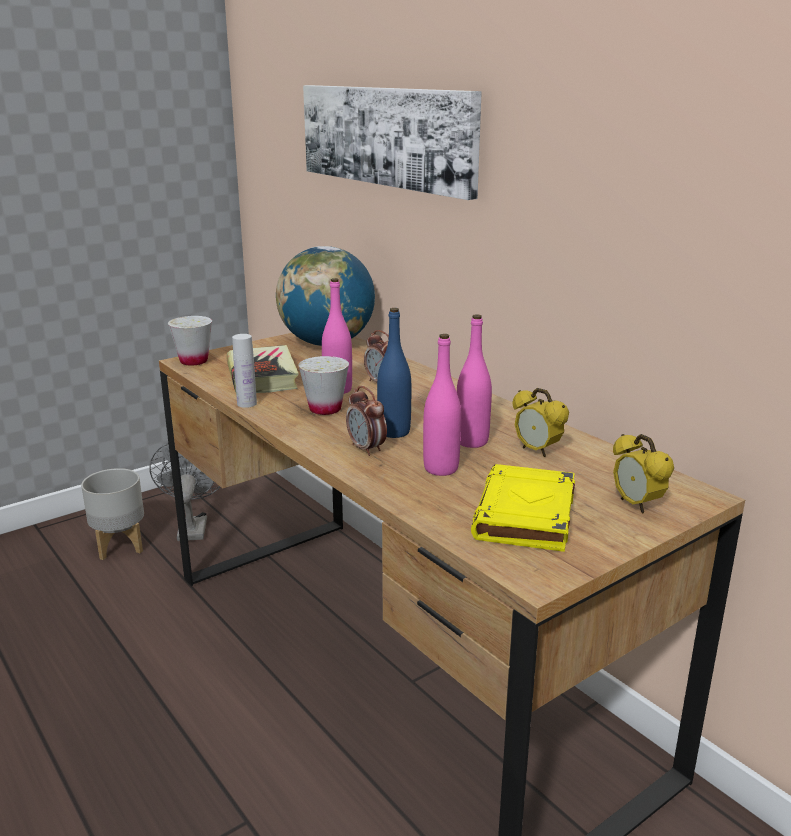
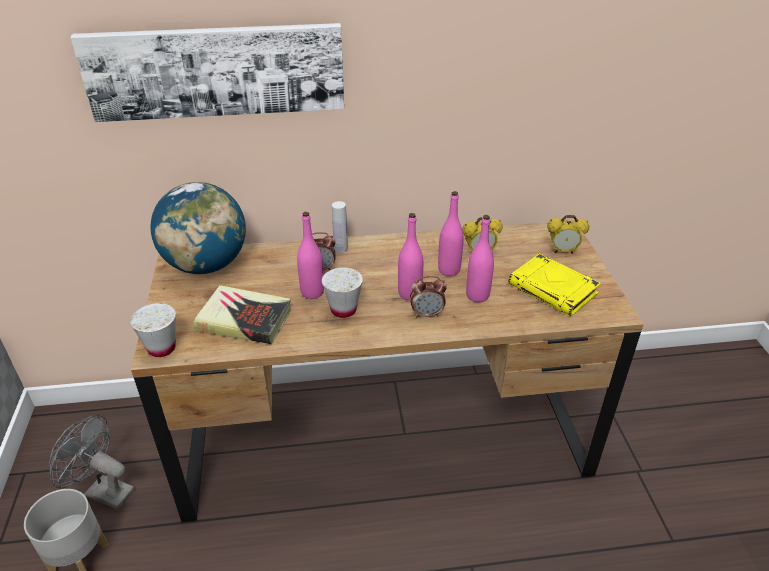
camera: 60 degrees left, 15 degrees up
(247, 403) = (295, 344): white bottle -> white bottle (340, 248)
(394, 432) = (409, 294): blue bottle -> pink bottle

